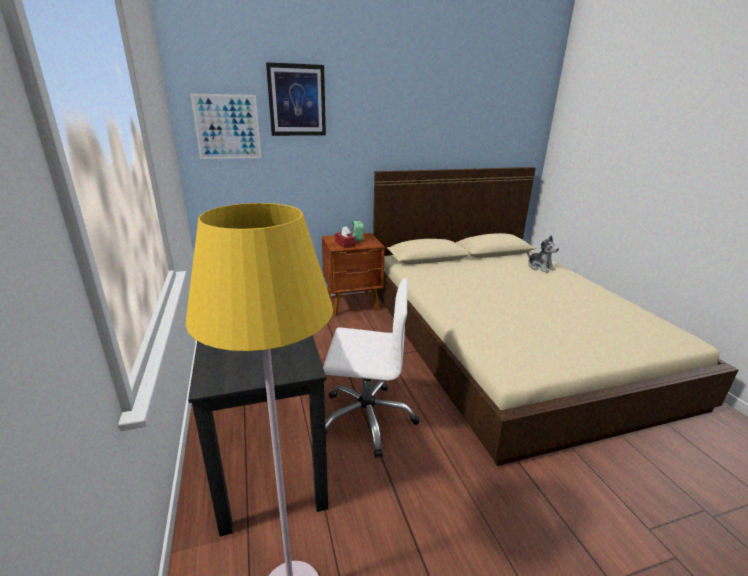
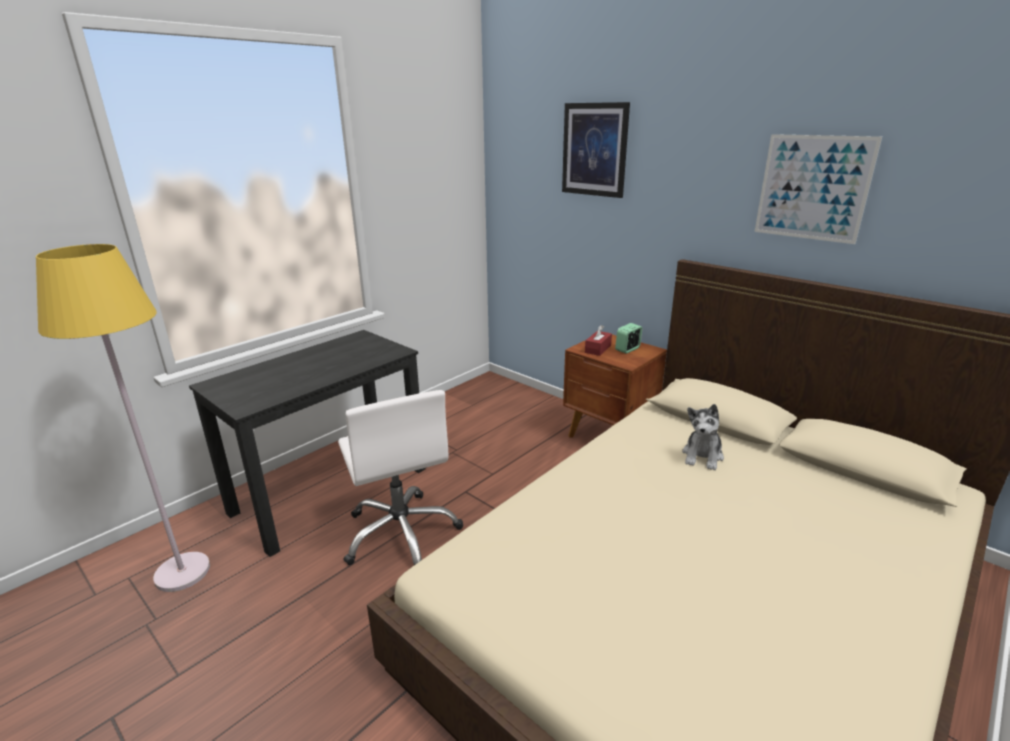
camera: 60 degrees right, 0 degrees up
(227, 127) = (525, 178): picture -> picture (812, 188)
(540, 267) = (884, 537): plush toy -> plush toy (702, 456)

